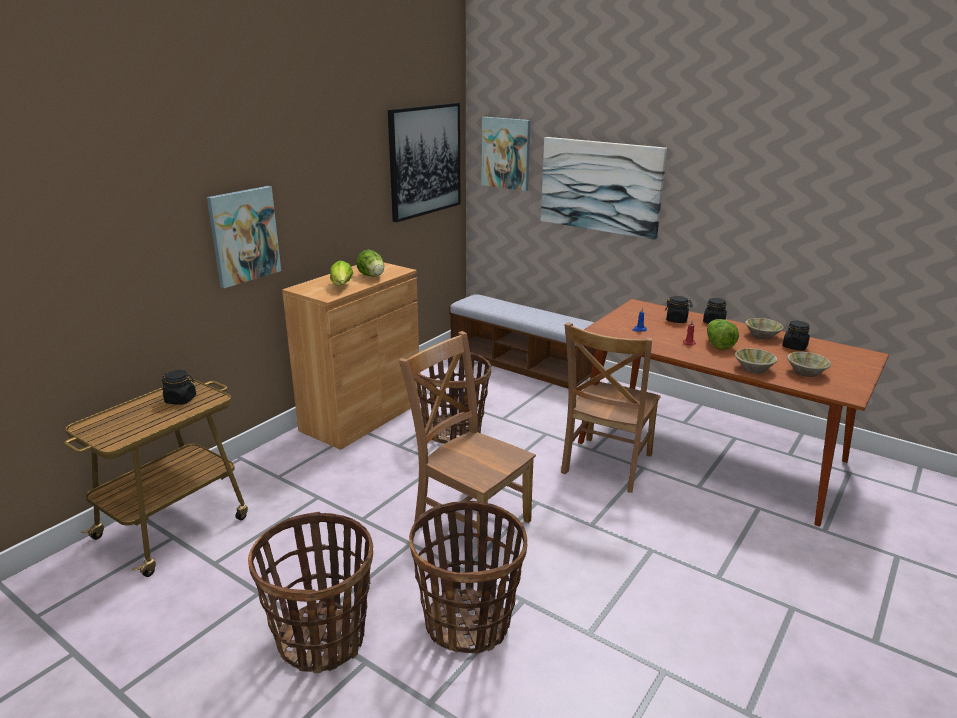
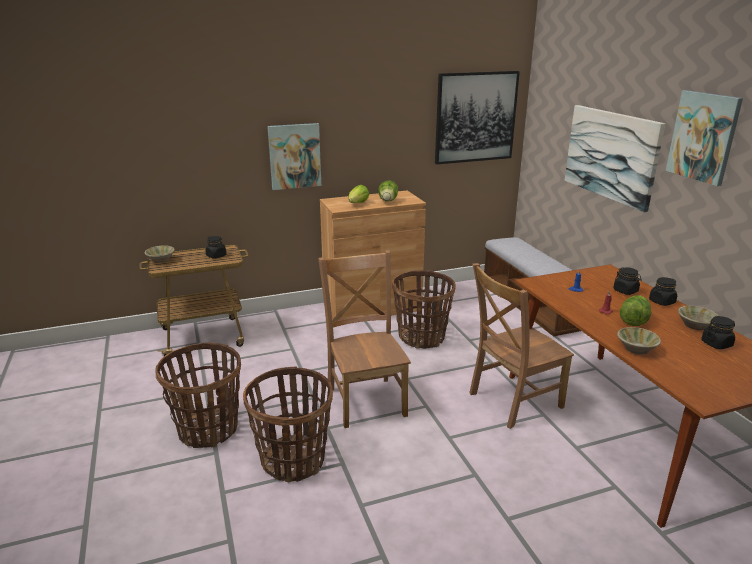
camera: 35 degrees right, 0 degrees up
(506, 153) = (550, 117): picture -> picture (703, 137)
(806, 372) = (689, 368): beige bowl -> beige bowl (161, 260)

